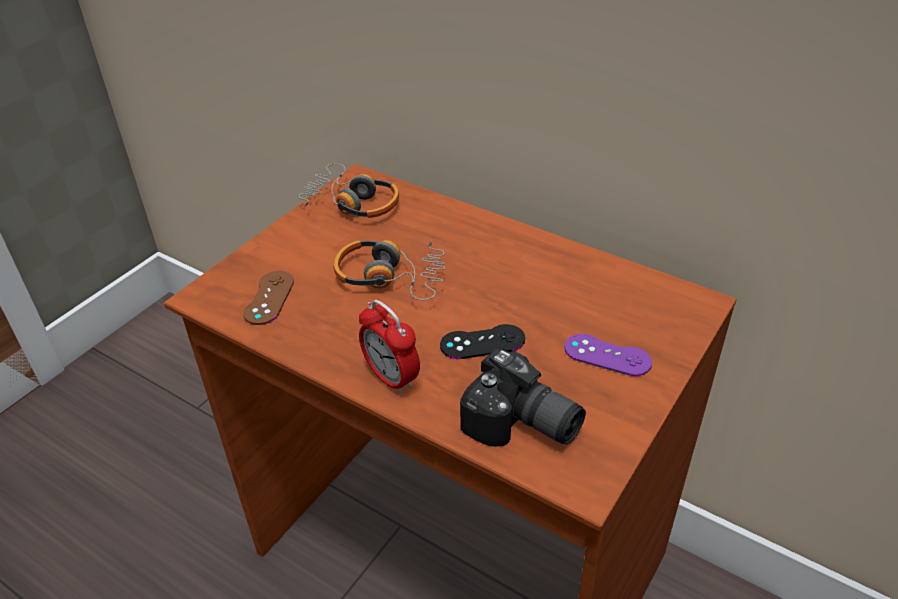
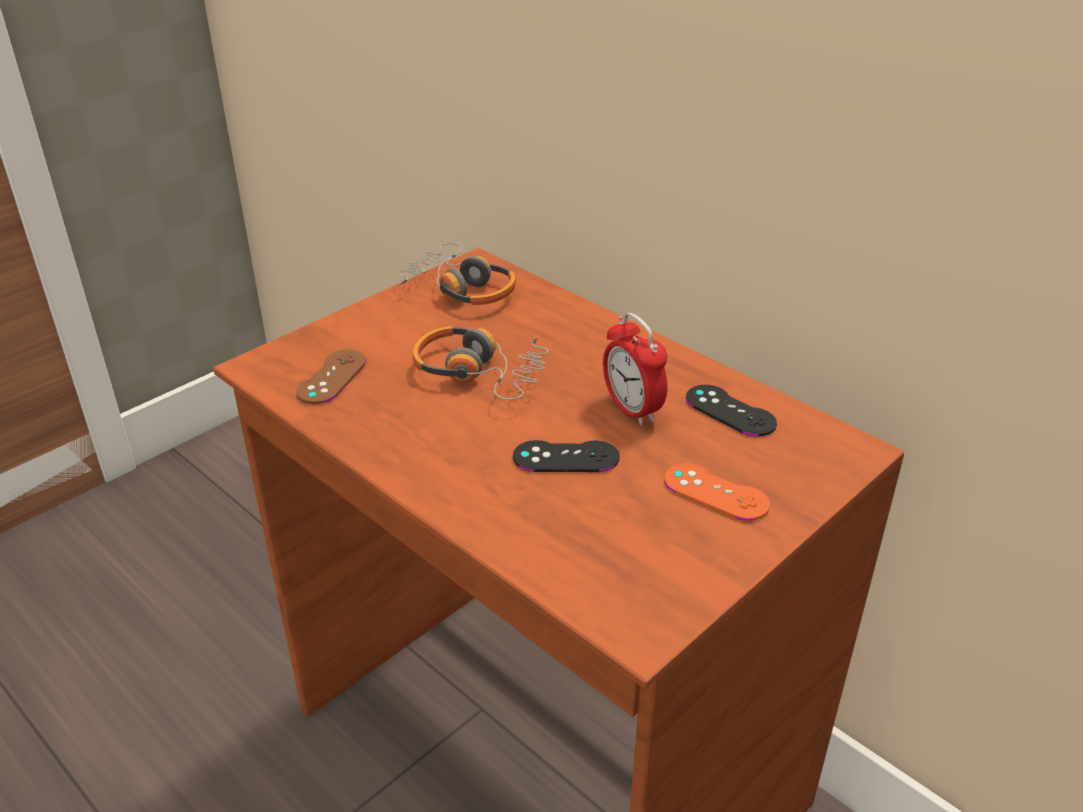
camera: 10 degrees right, 5 degrees down
(391, 378) = (444, 480): alarm clock -> alarm clock (632, 410)
(521, 426) = (583, 555): camera -> none
(598, 283) = (730, 411): none -> black game controller
(607, 355) = (716, 492): purple game controller -> orange game controller

